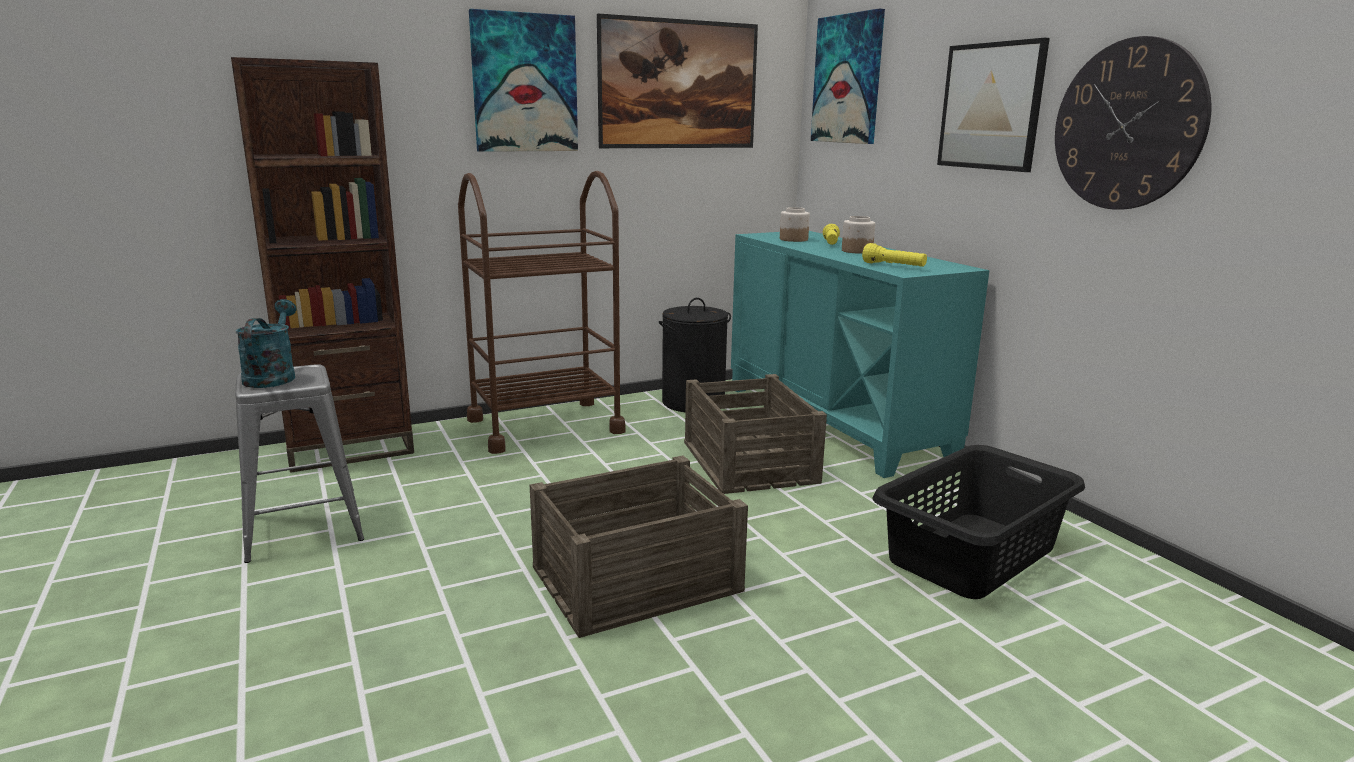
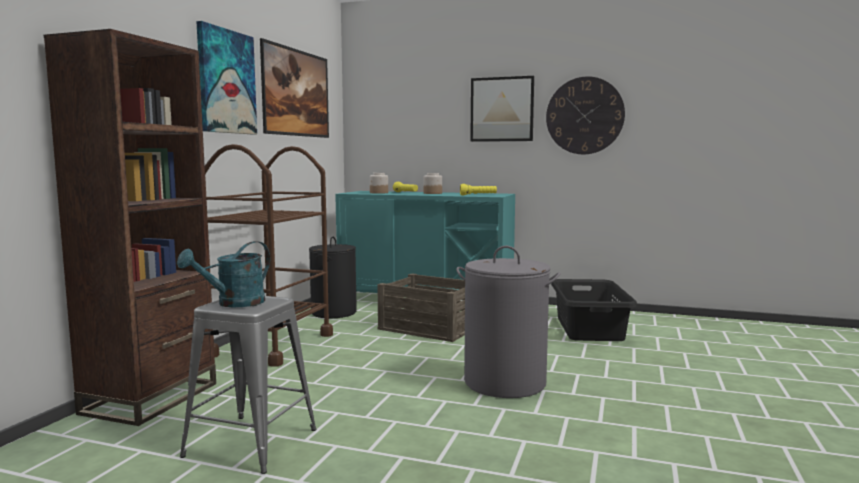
camera: 45 degrees left, 10 degrees down
(272, 376) = (234, 304): turquoise watering can -> turquoise watering can turned 90 degrees counterclockwise
(637, 579) = (505, 382): crate -> grey laundry basket
(848, 79) = (387, 96): picture -> none

